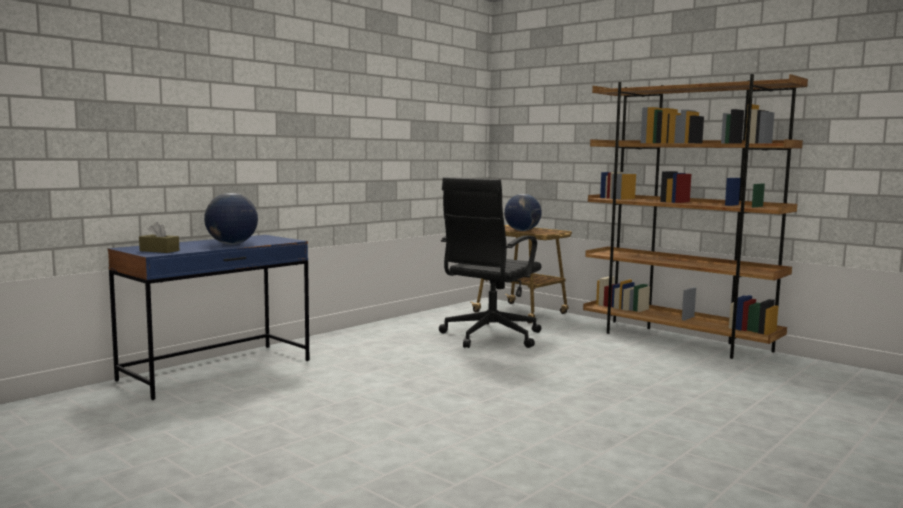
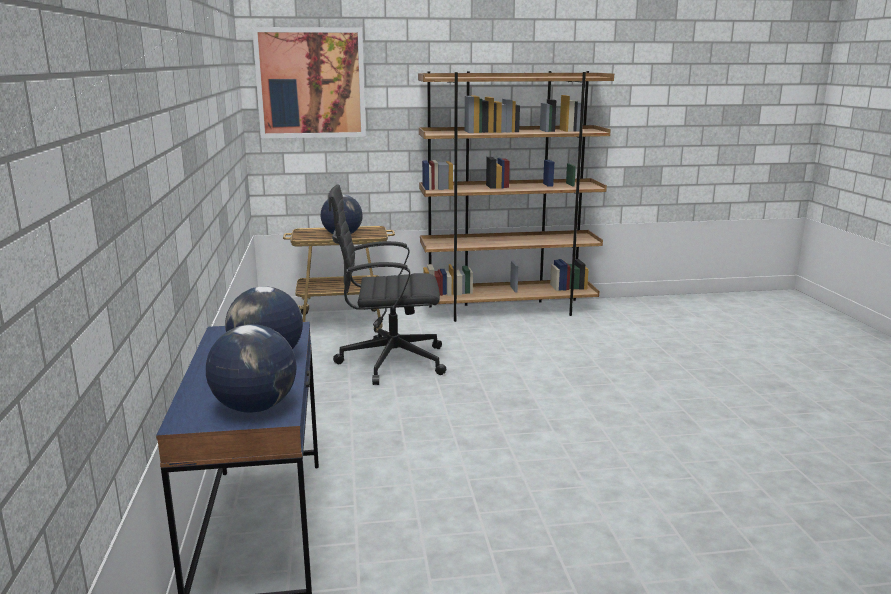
camera: 50 degrees left, 10 degrees up
(159, 251) = (255, 407): brown tissue box -> globe
(489, 337) = (389, 361): black office chair -> black office chair turned 105 degrees clockwise
(535, 102) = (311, 83): none -> picture

